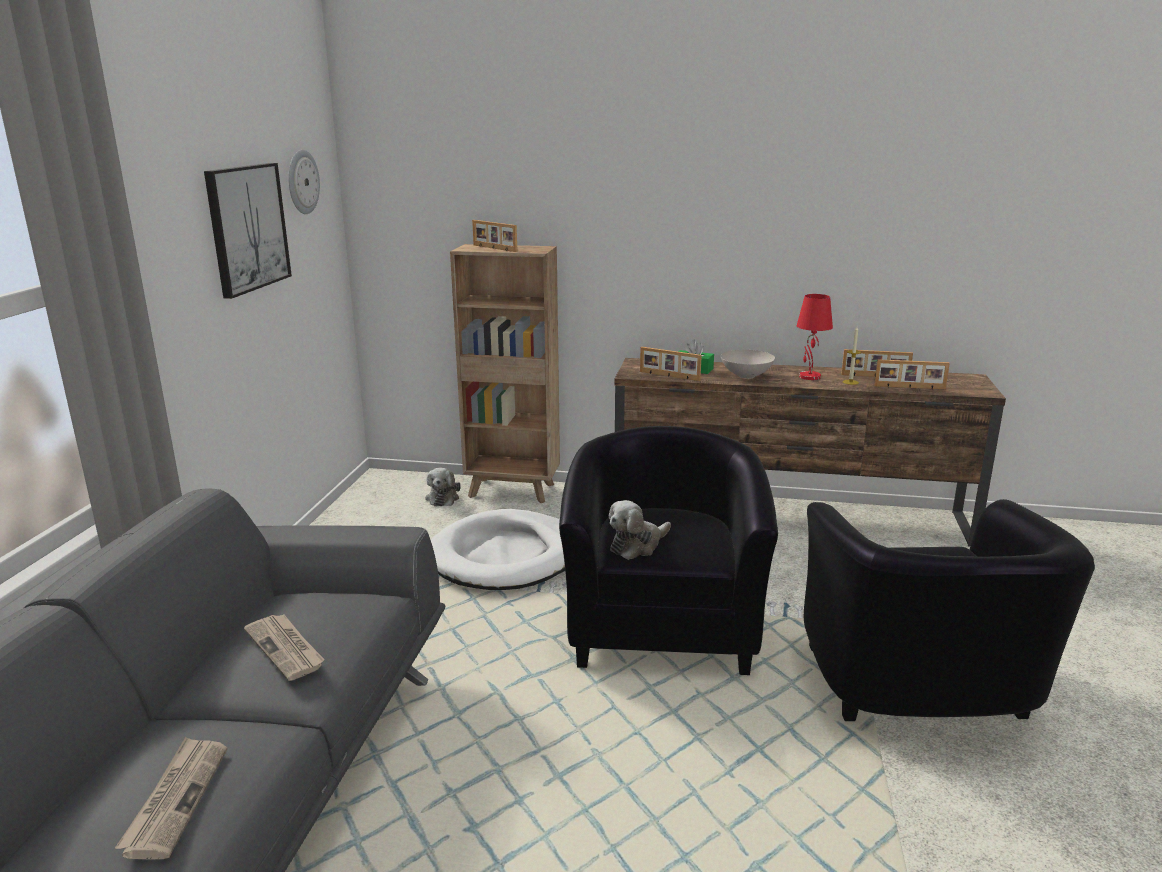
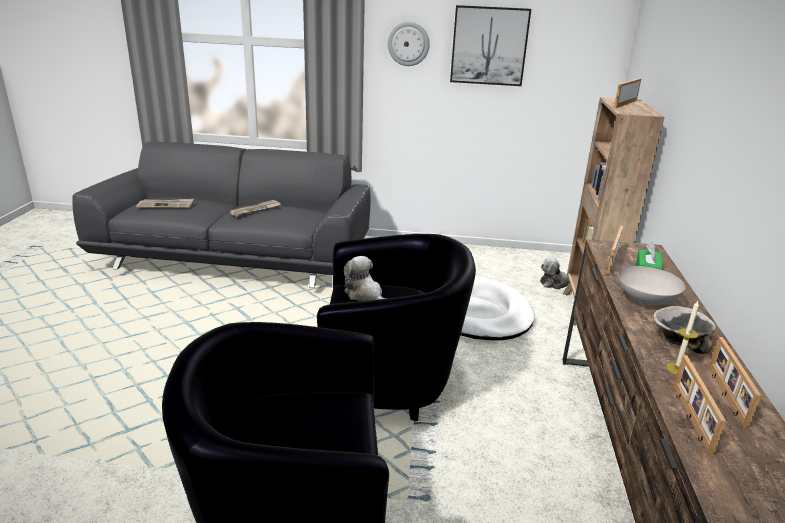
camera: 85 degrees right, 5 degrees up
(302, 182) = (569, 27): wall clock -> wall clock (408, 44)
(809, 376) = (678, 341): red table lamp -> bowl

